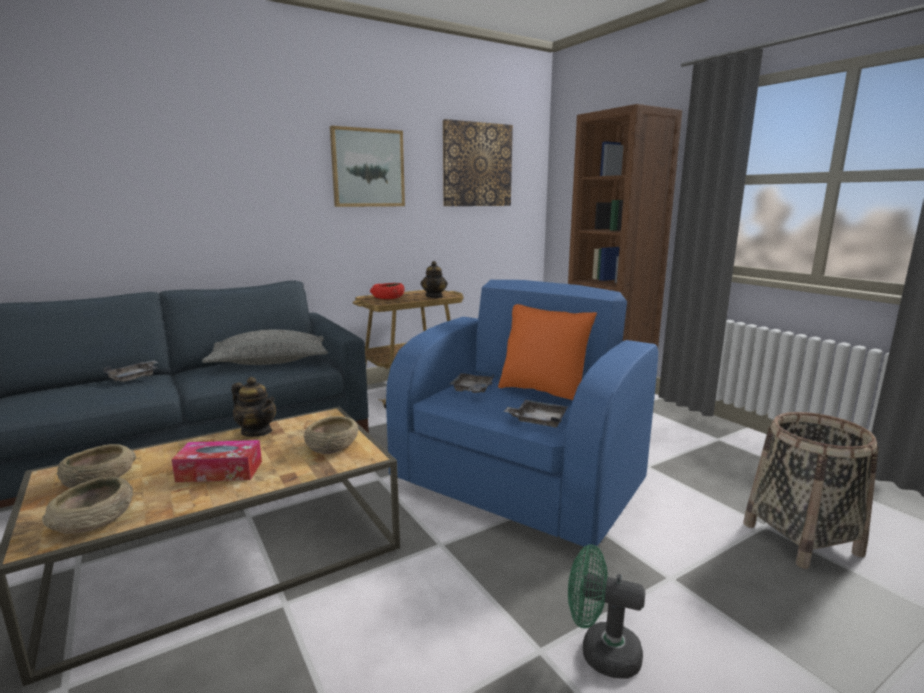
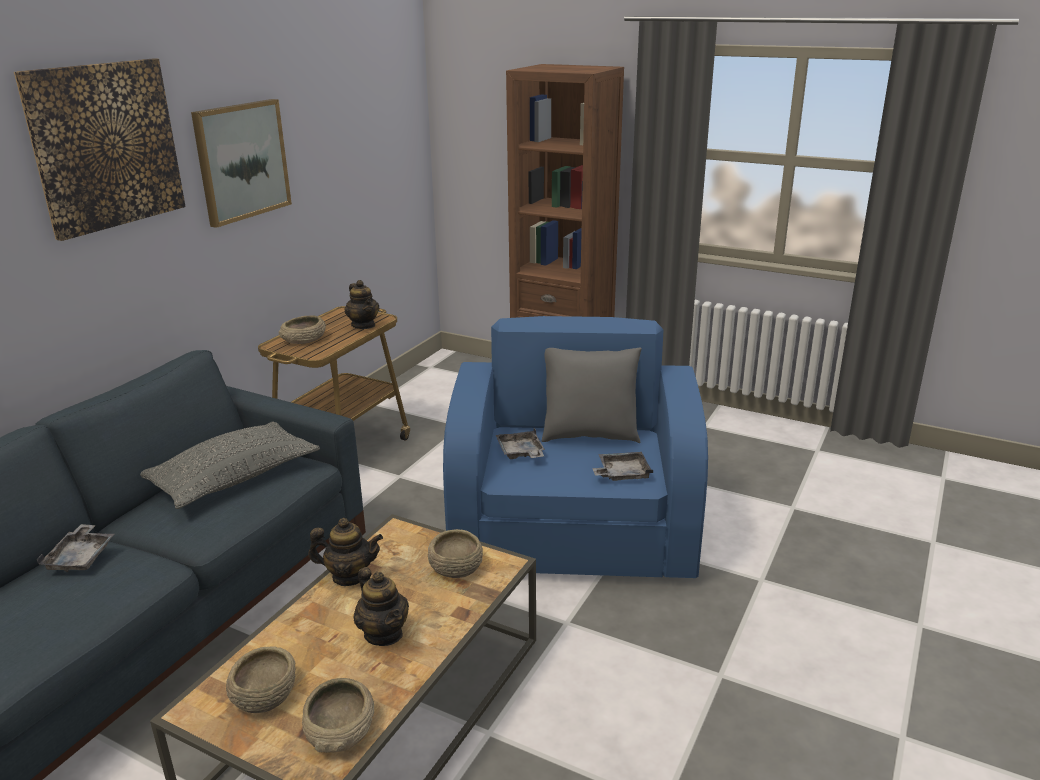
camera: 30 degrees left, 10 degrees up
(220, 471) = (384, 634): tissue box -> teapot
(388, 298) = (304, 339): red bowl -> beige bowl
(477, 165) = (358, 124): picture -> picture (105, 146)
(543, 392) = (589, 435): orange pillow -> grey pillow
(600, 652) = (759, 657): green fan -> none
(801, 539) = (822, 510): basket -> none

